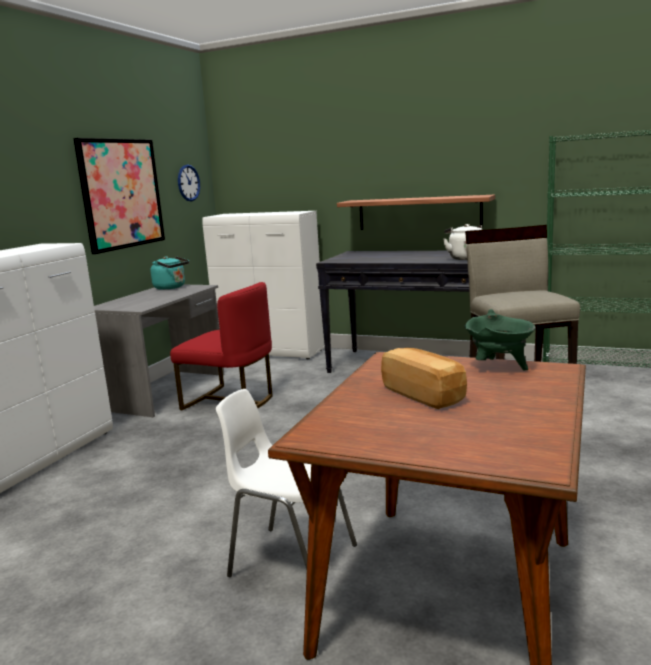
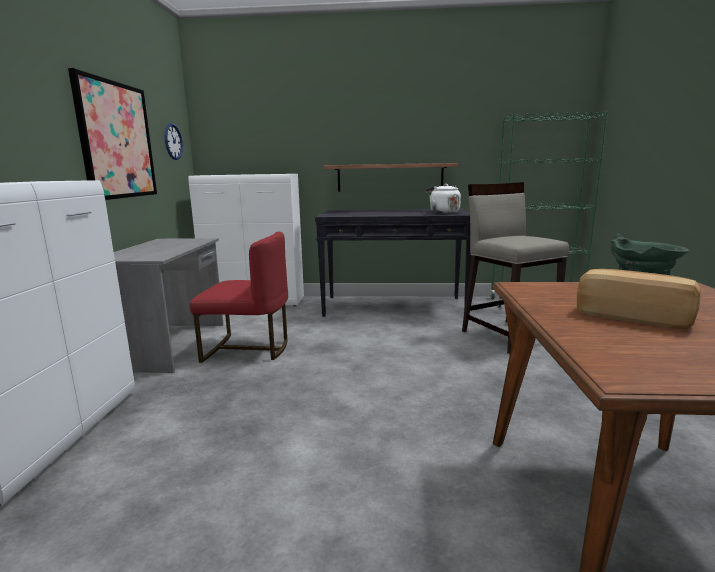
camera: 20 degrees left, 0 degrees up
(171, 287) = (170, 241): turquoise kettle -> none
(290, 560) = (446, 515): white chair -> none

